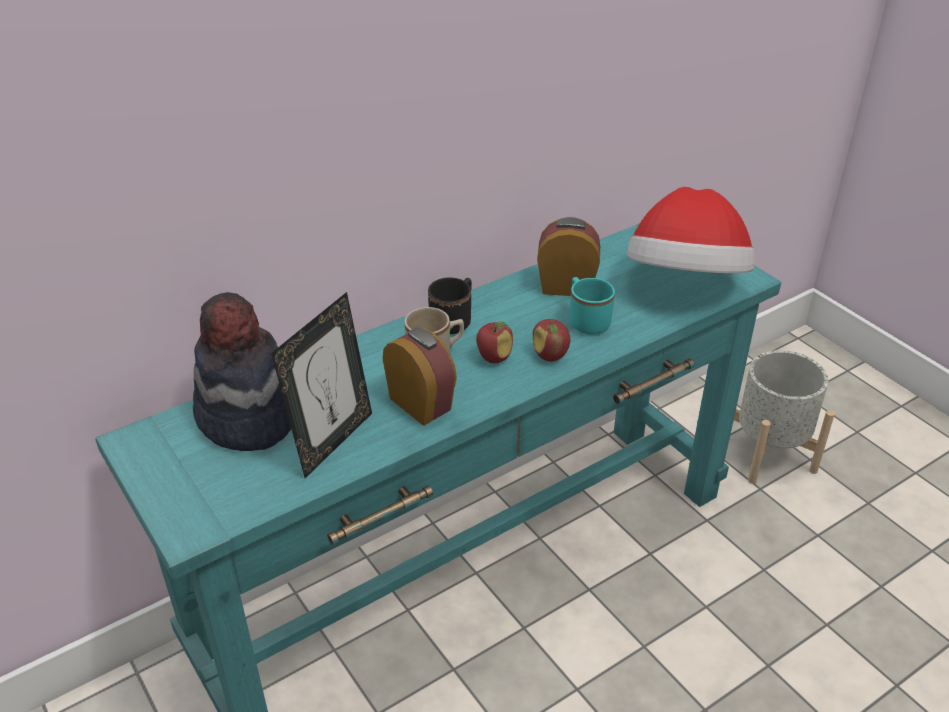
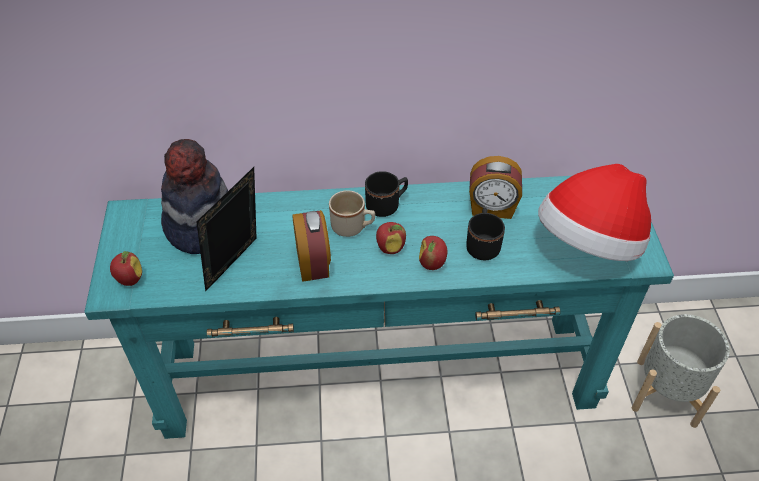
camera: 30 degrees right, 10 degrees up
(203, 507) = (130, 279): none -> apple
(332, 441) = (237, 267): picture frame -> picture frame turned 150 degrees clockwise
(566, 286) = (492, 209): alarm clock -> alarm clock turned 150 degrees clockwise
(586, 320) = (483, 245): turquoise mug -> black mug

